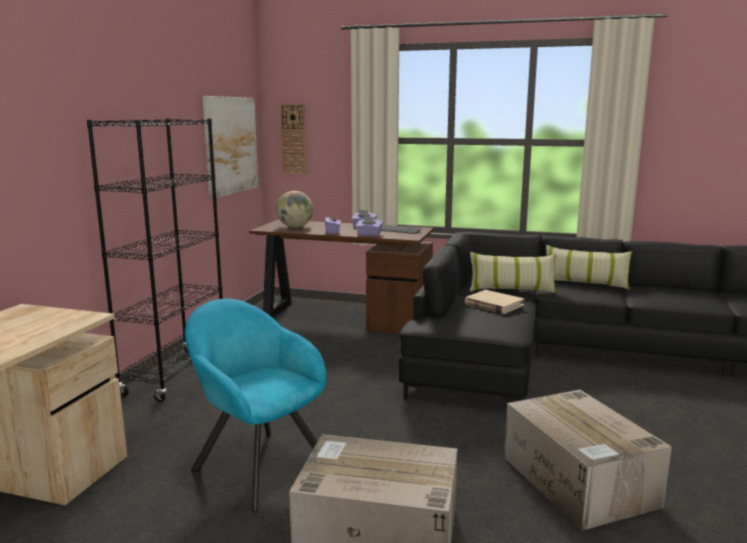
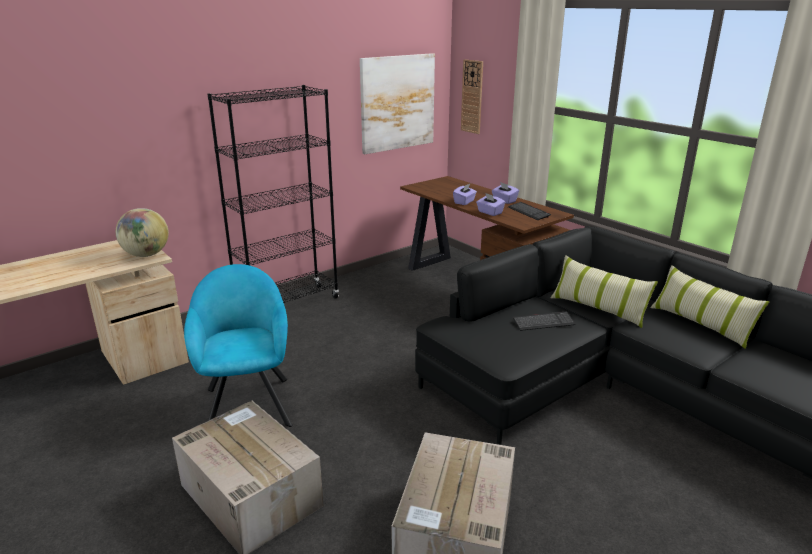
camera: 35 degrees right, 10 degrees up
(295, 227) = (443, 189): globe -> globe (146, 255)
(493, 305) = (543, 322): beige book -> keyboard

